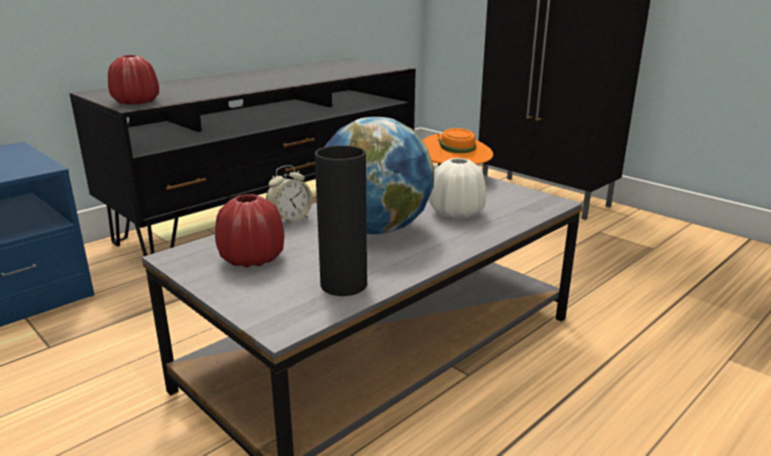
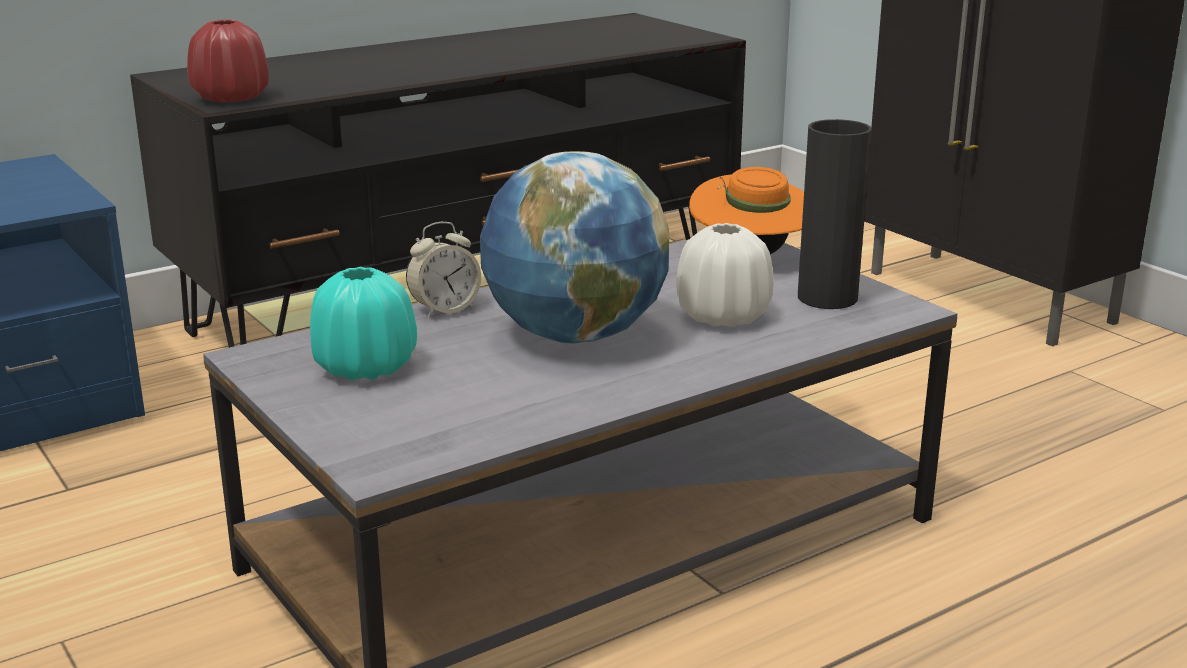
camera: 10 degrees right, 0 degrees up
(252, 259) = (365, 368): red vase -> turquoise vase
(344, 285) = (489, 417): black vase -> black vase (827, 298)

